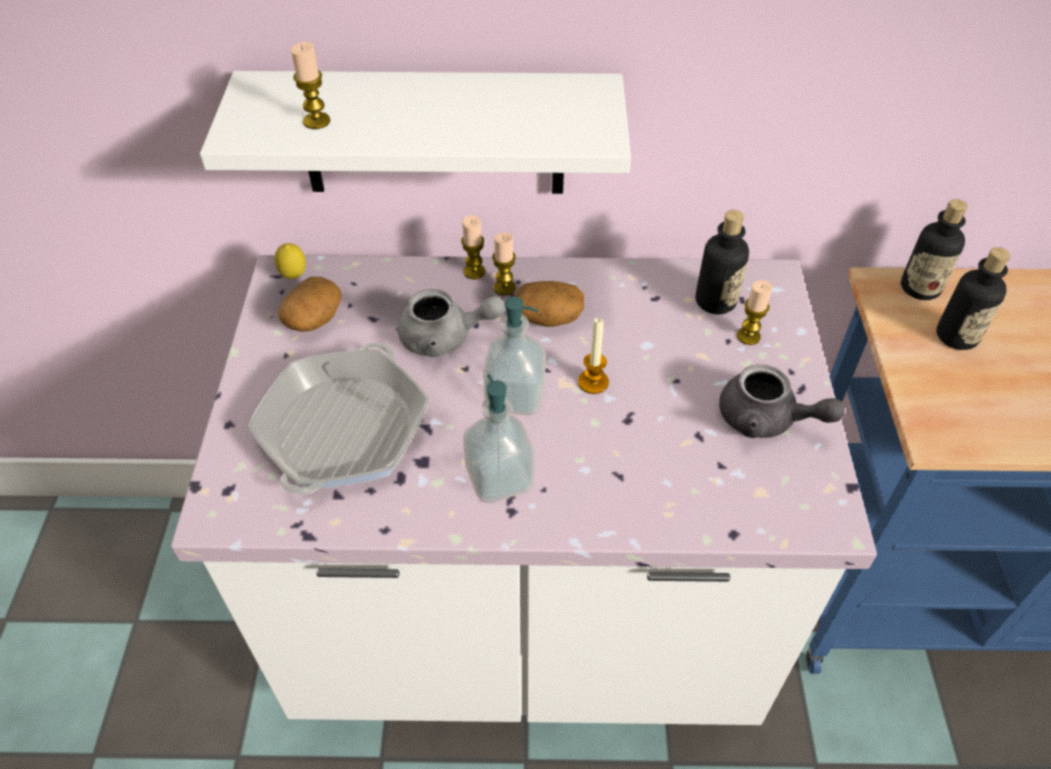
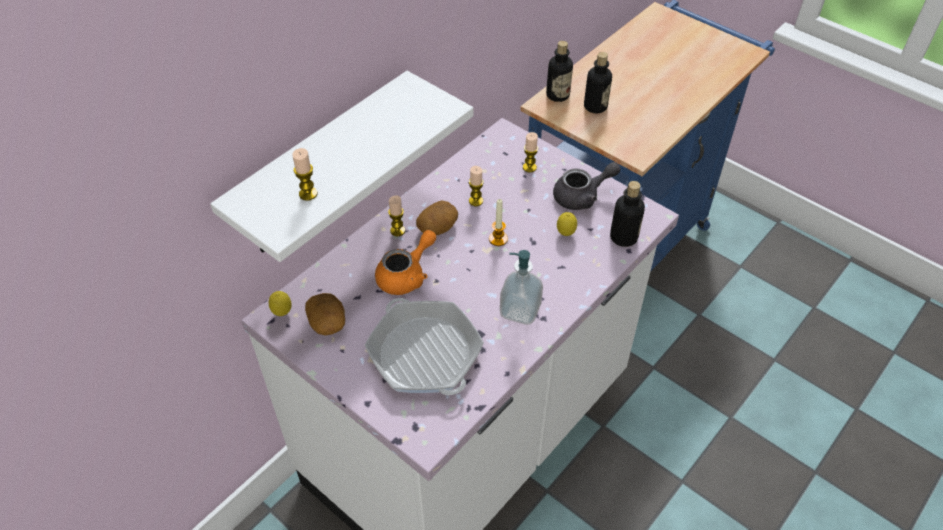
camera: 50 degrees left, 0 degrees up
(445, 338) = (406, 275): grey teapot -> orange teapot
(474, 272) = (371, 235): candle -> candle (476, 201)
(515, 396) = (475, 273): soap dispenser -> none
(680, 444) = (565, 234): none -> lemon
(715, 301) = (496, 162): bottle -> bottle (623, 237)

